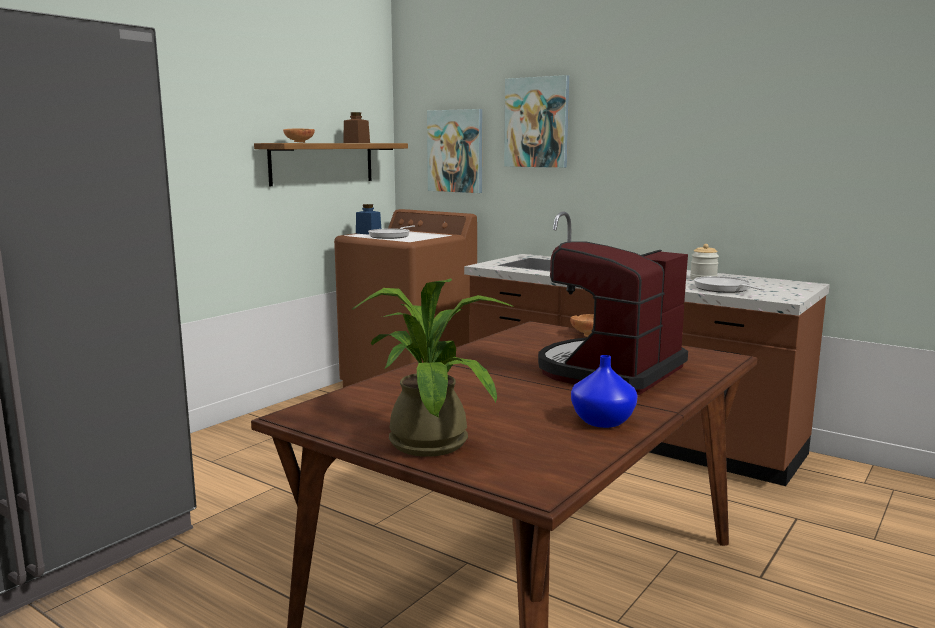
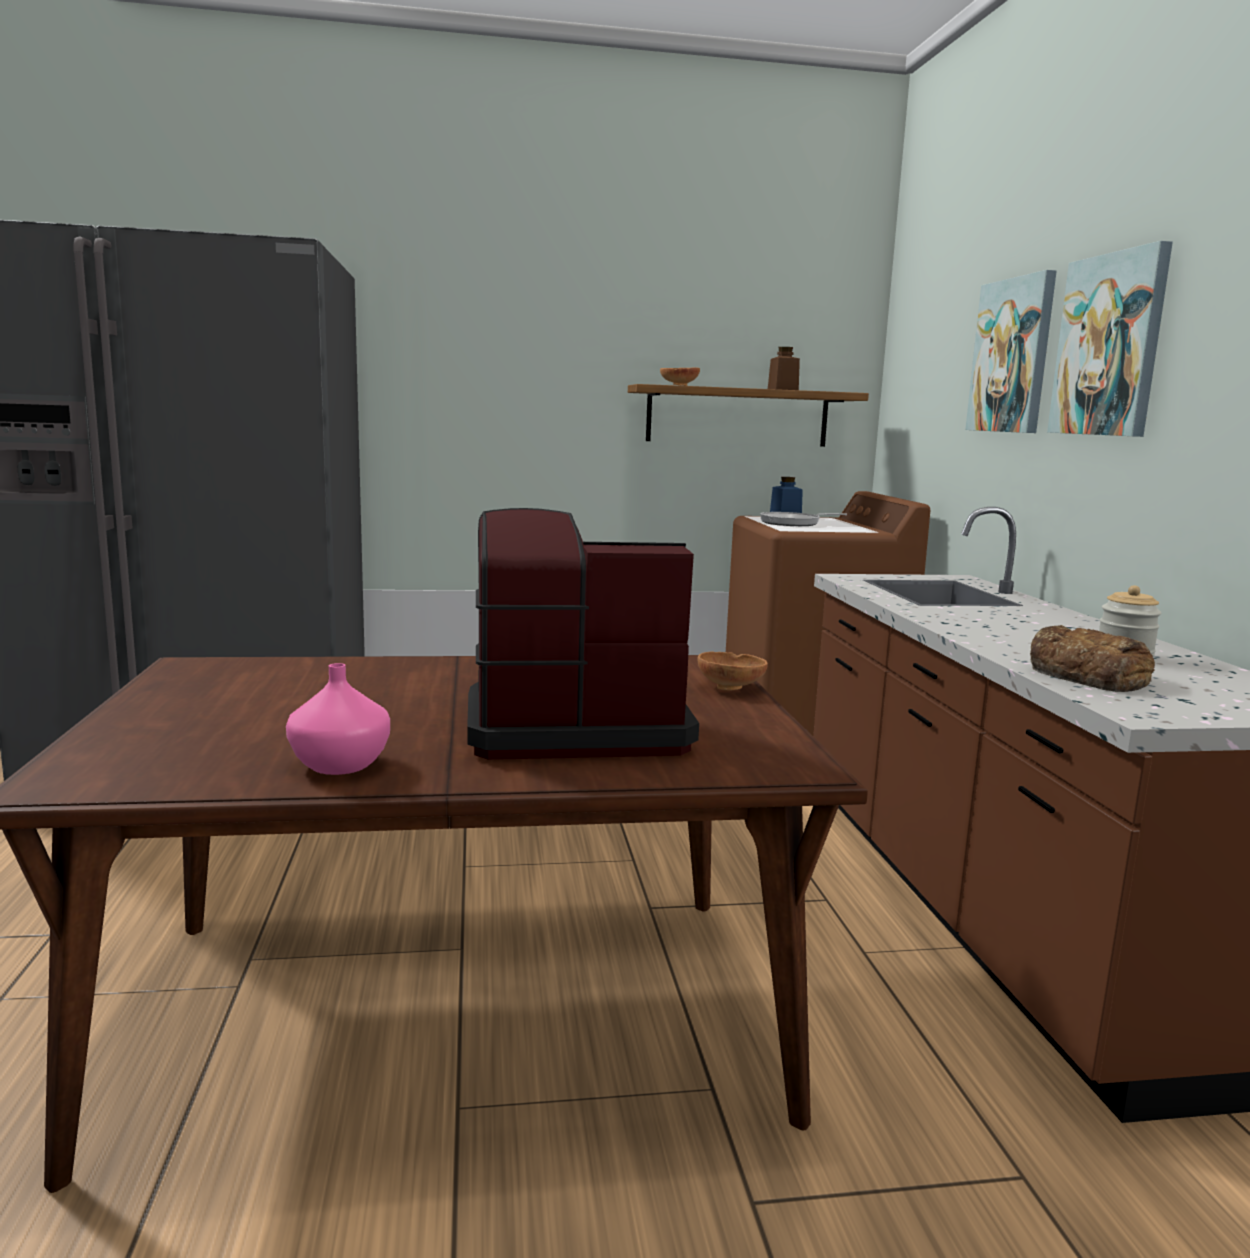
camera: 45 degrees right, 0 degrees up
(429, 439) = (168, 715): potted plant -> none
(455, 151) = (929, 406): picture -> picture (1110, 345)
(601, 421) = (338, 765): blue vase -> pink vase
(724, 289) = (1088, 675): frying pan -> bread

